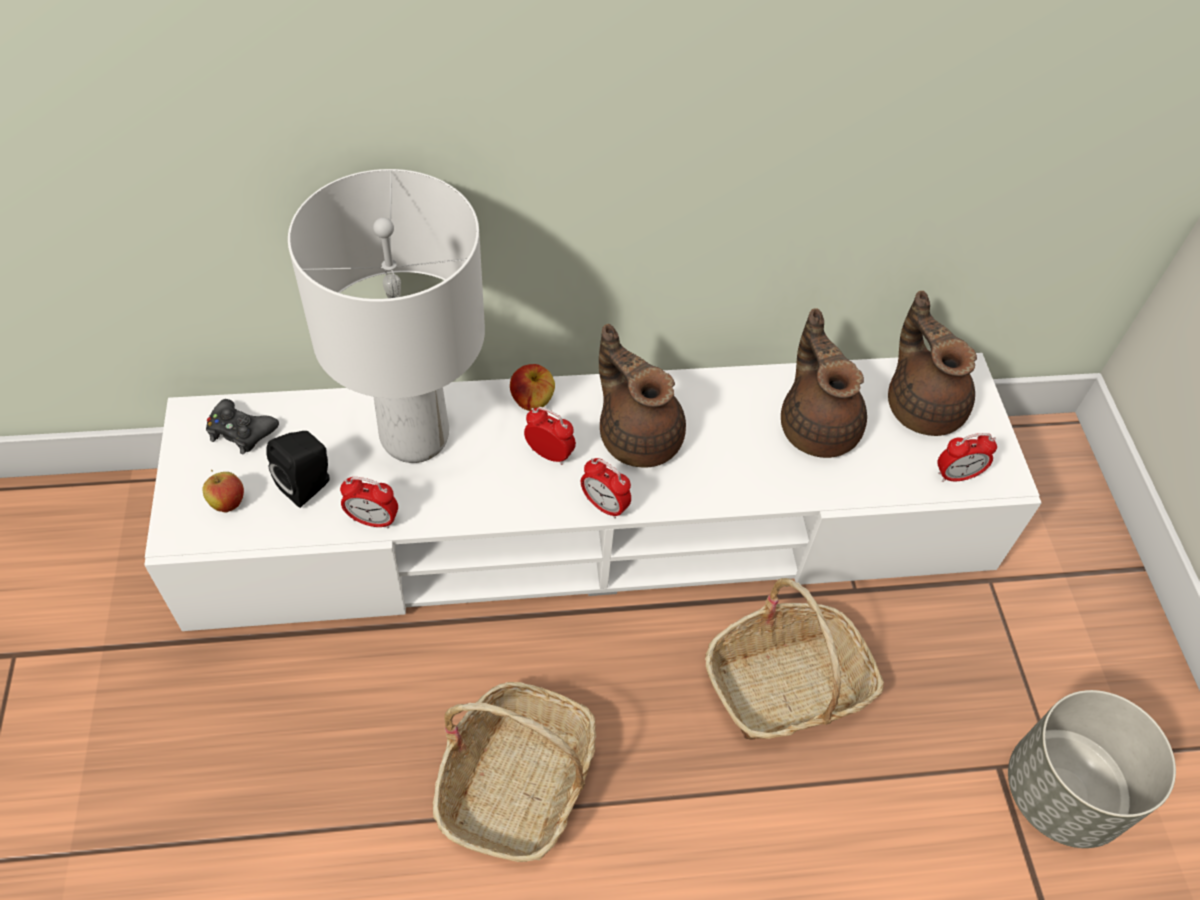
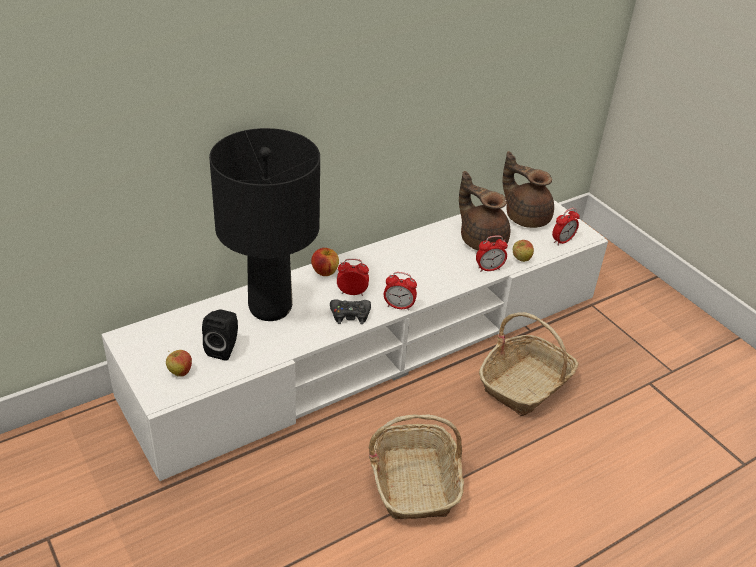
camera: 25 degrees left, 15 degrees down
(241, 431) = (162, 336): black game controller -> black game controller (350, 315)
(373, 520) = (275, 353): alarm clock -> alarm clock (489, 269)
(413, 437) = (269, 308): white table lamp -> black table lamp
(638, 435) = (393, 270): brown teapot -> none
(859, 487) = (521, 259): none -> apple
(1062, 792) = (684, 382): grey planter -> none

